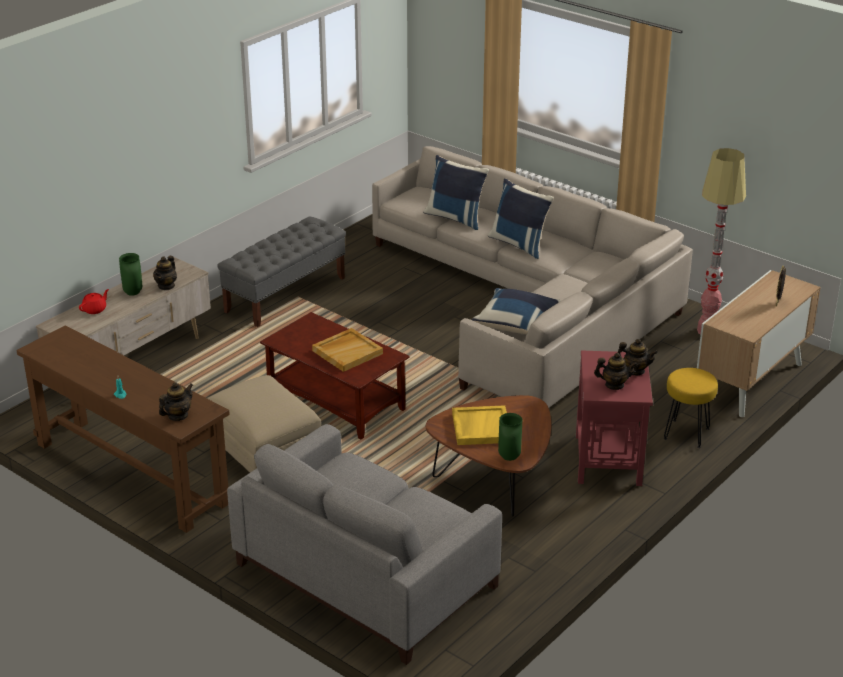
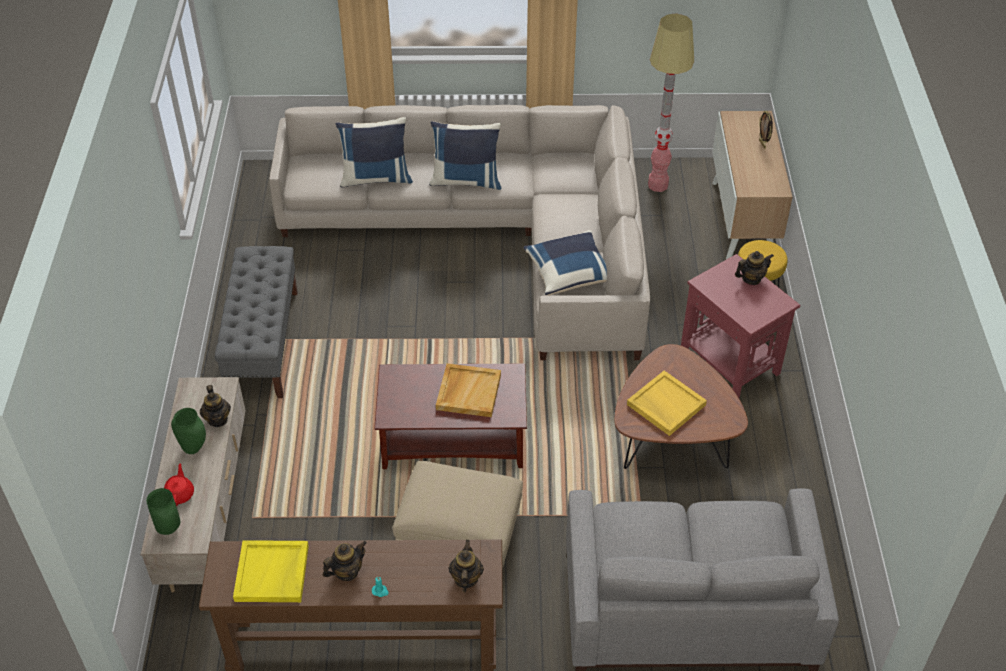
camera: 40 degrees left, 15 degrees up
(75, 356) = (272, 574): none -> yellow tray
(508, 457) = (721, 422): green vase -> green vase (168, 529)
(614, 385) = (754, 303): teapot -> teapot (346, 571)

